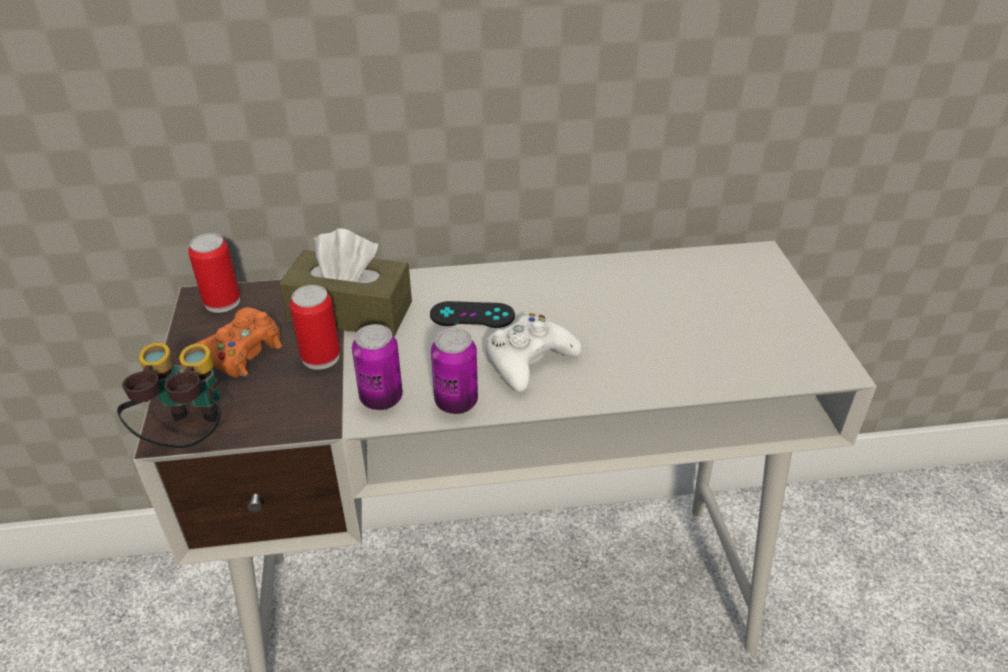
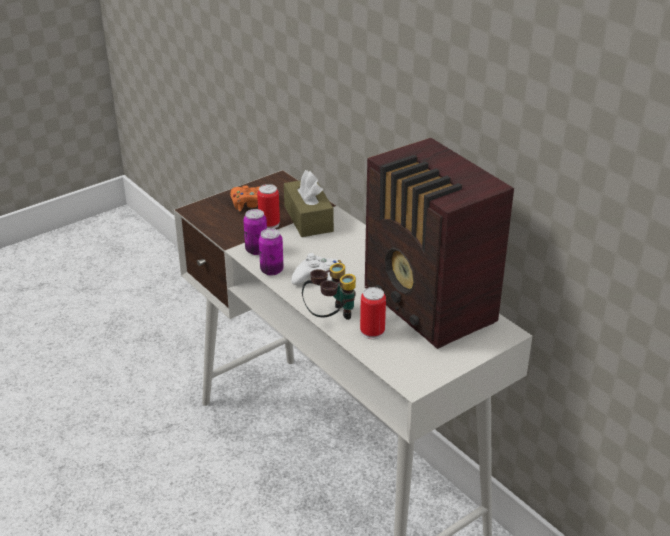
camera: 60 degrees right, 5 degrees down
(188, 437) = (194, 215): binoculars -> binoculars (330, 316)
(222, 302) = (282, 184): can -> can (372, 332)
(472, 315) = (340, 252): black game controller -> none
(669, 290) = (429, 308): none -> radio

